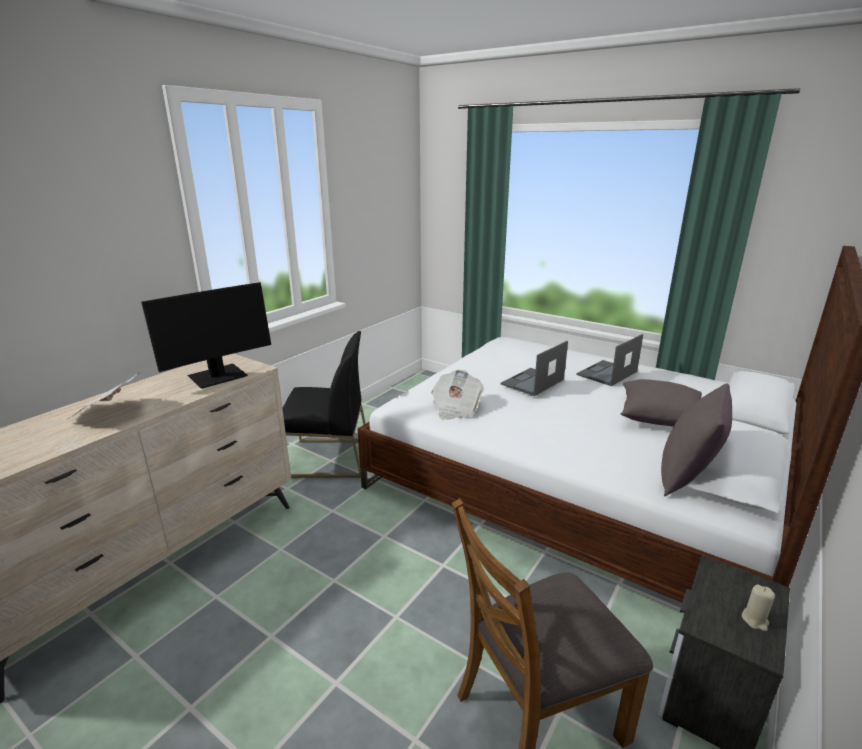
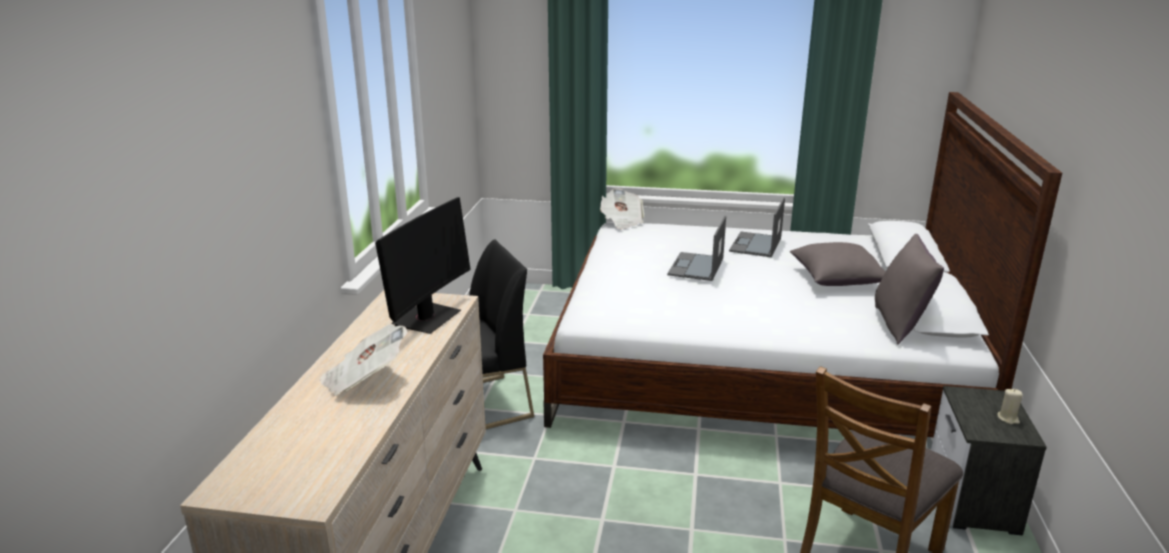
camera: 25 degrees left, 0 degrees up
(455, 408) = (647, 308): newspaper -> newspaper (622, 221)

